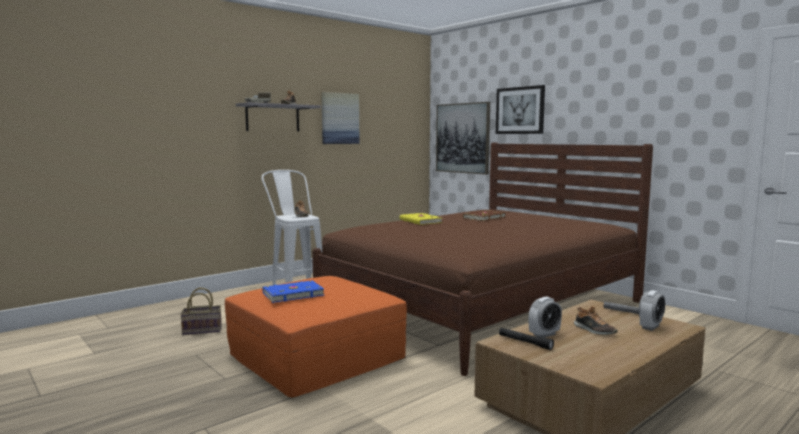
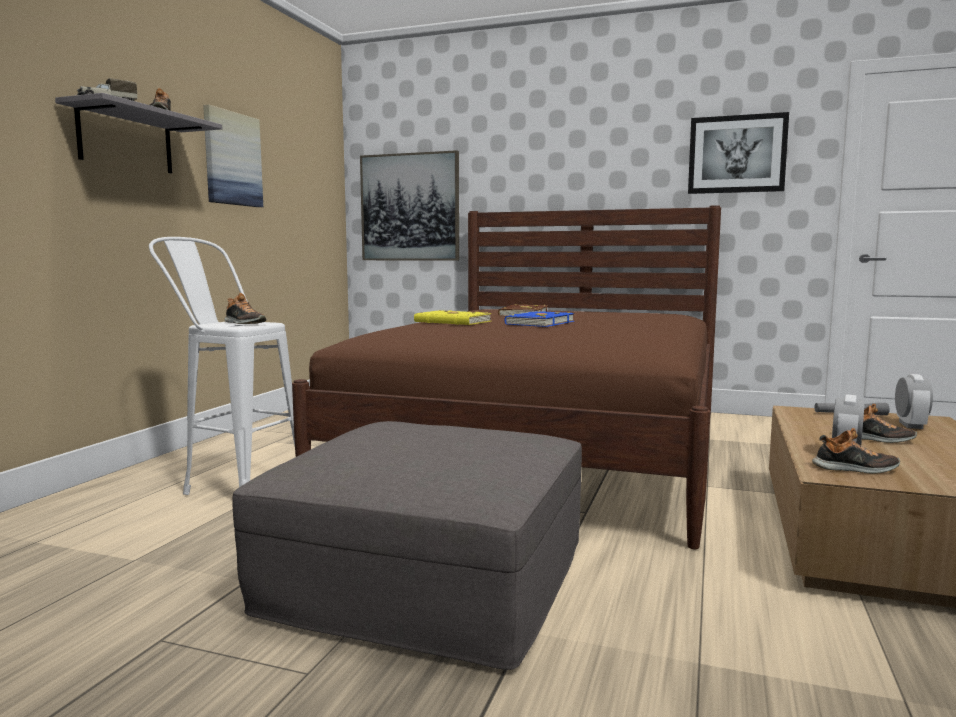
camera: 30 degrees left, 0 degrees up
(203, 330) = (106, 581): basket -> none
(292, 294) = (403, 457): blue book -> blue book (538, 323)
(316, 356) = (428, 576): orange ottoman -> grey ottoman
(520, 110) = (511, 164): picture -> picture (737, 154)
(525, 342) = (855, 469): black flashlight -> shoe

